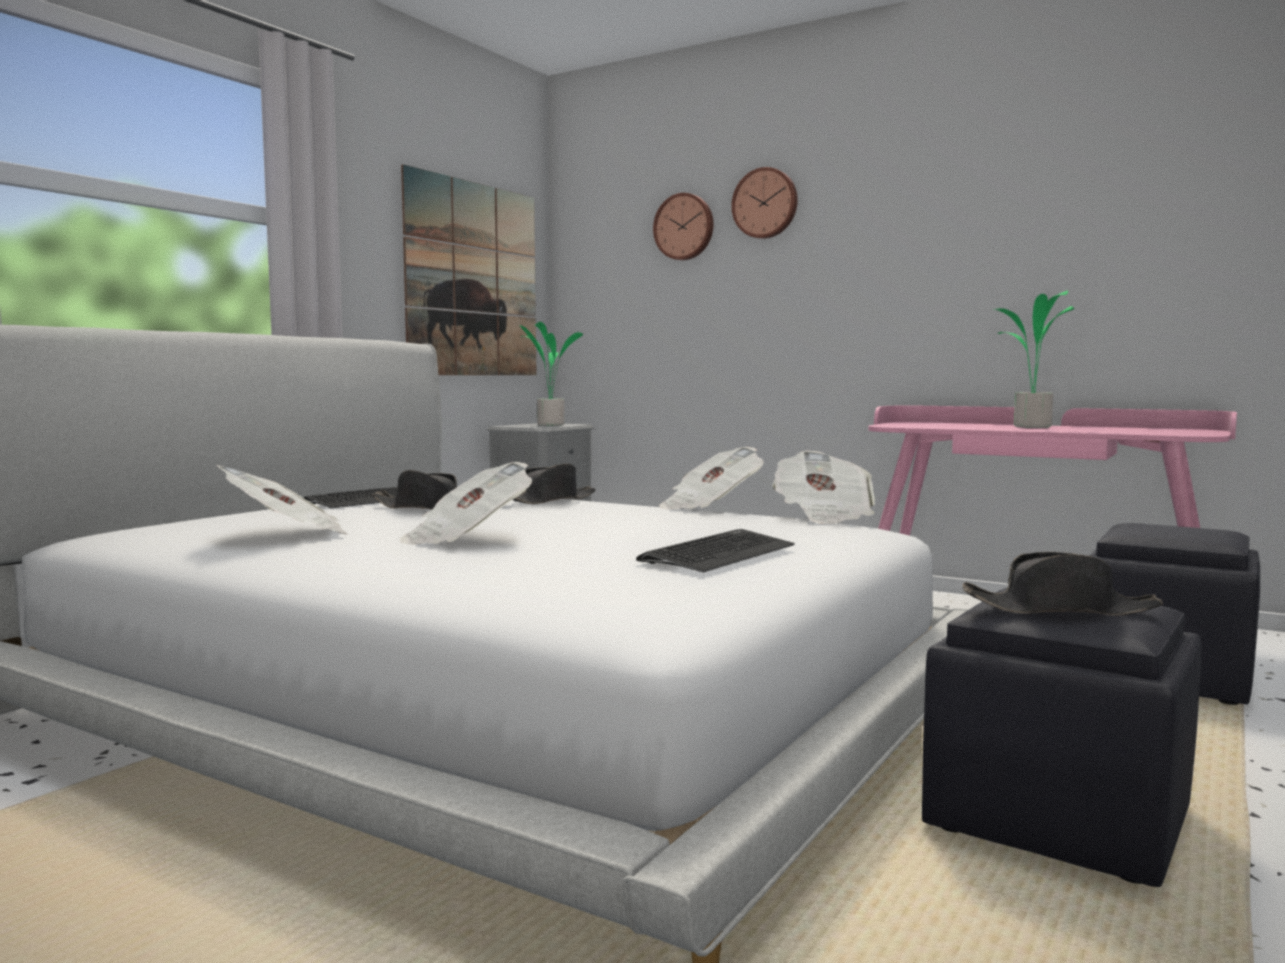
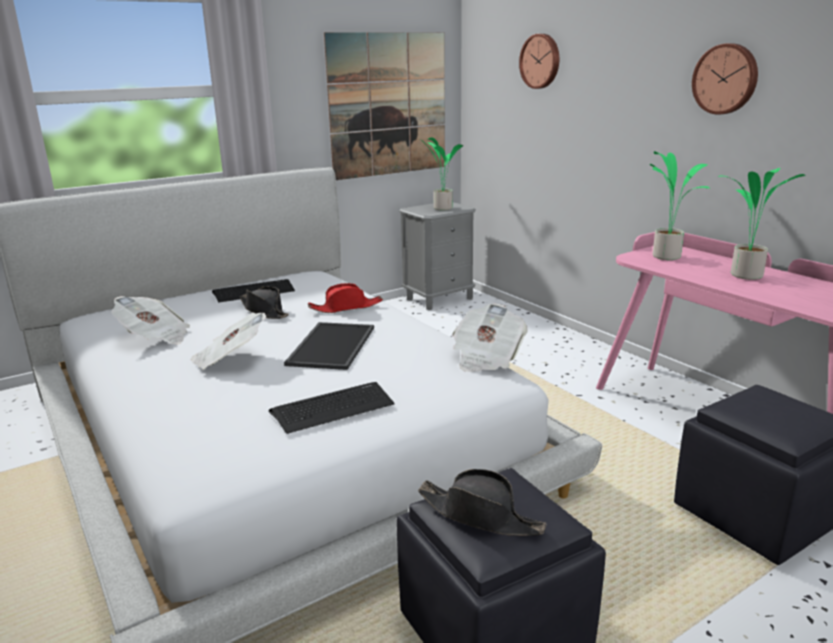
camera: 25 degrees right, 15 degrees up
(550, 500) = (346, 307): black hat -> red hat
(603, 521) = (333, 346): none -> tray
(710, 506) = (433, 330): newspaper -> none
(765, 203) = (594, 47): wall clock -> wall clock (726, 79)
(921, 424) = (666, 256): none -> potted plant

